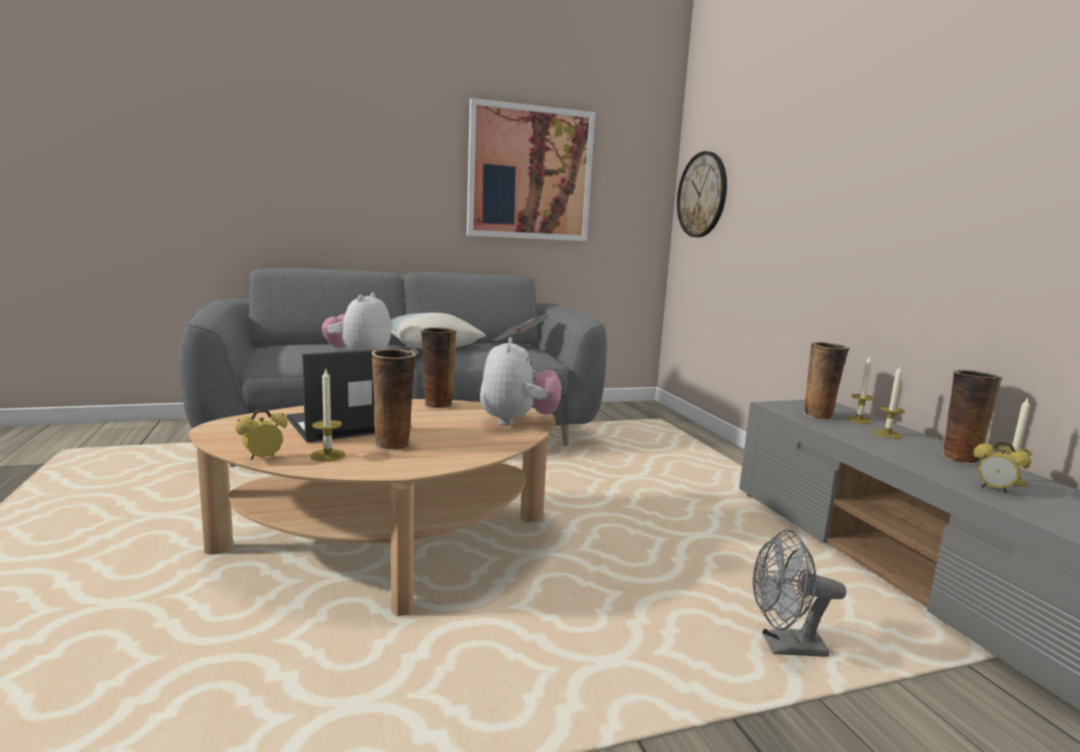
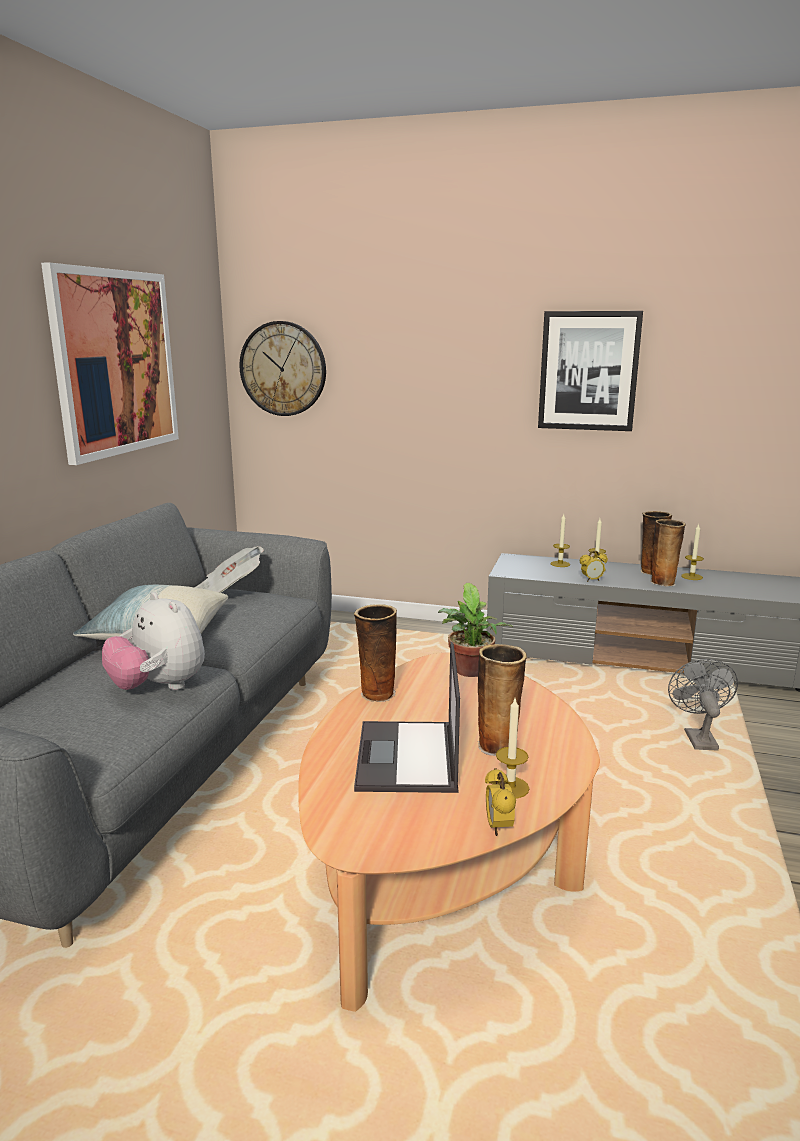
camera: 55 degrees left, 5 degrees up
(517, 421) = (470, 672): plush toy -> potted plant
(784, 647) = (698, 737): grey fan -> grey fan turned 150 degrees clockwise
(819, 416) = (543, 570): vase -> vase (663, 582)
(943, 176) = (588, 371): none -> picture
(994, 489) = (705, 586): alarm clock -> alarm clock (591, 580)

